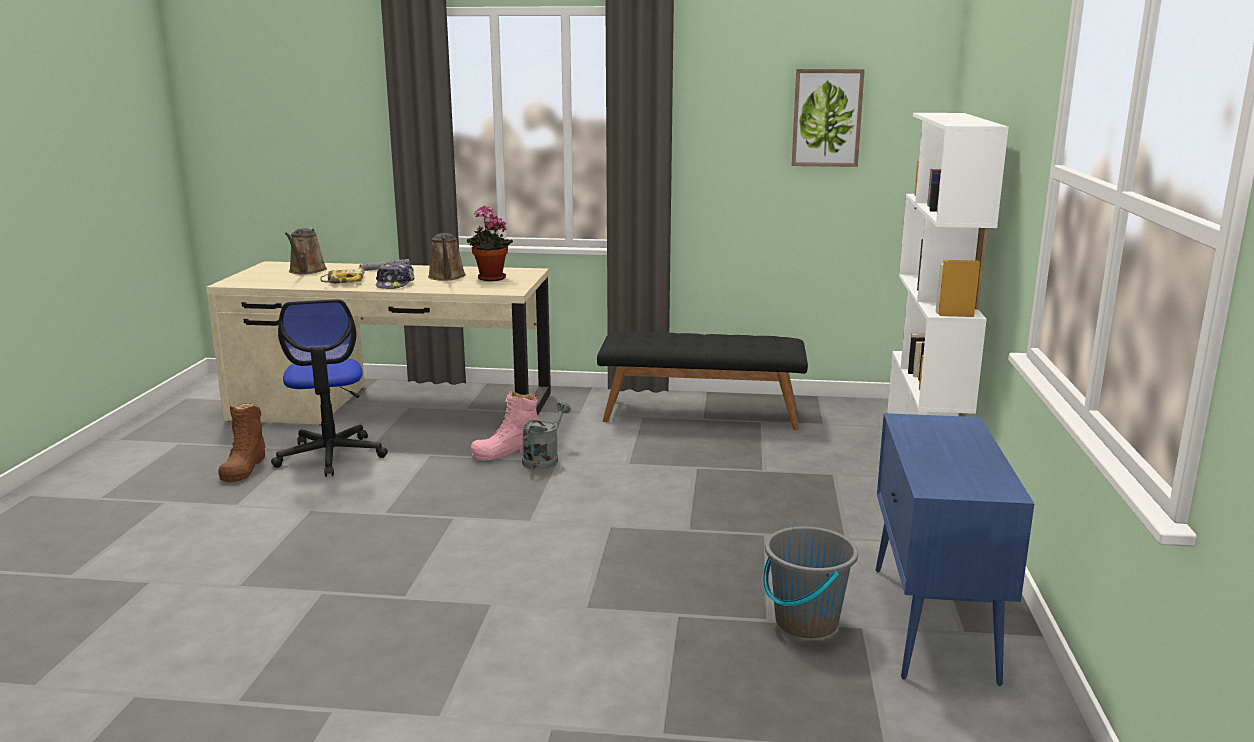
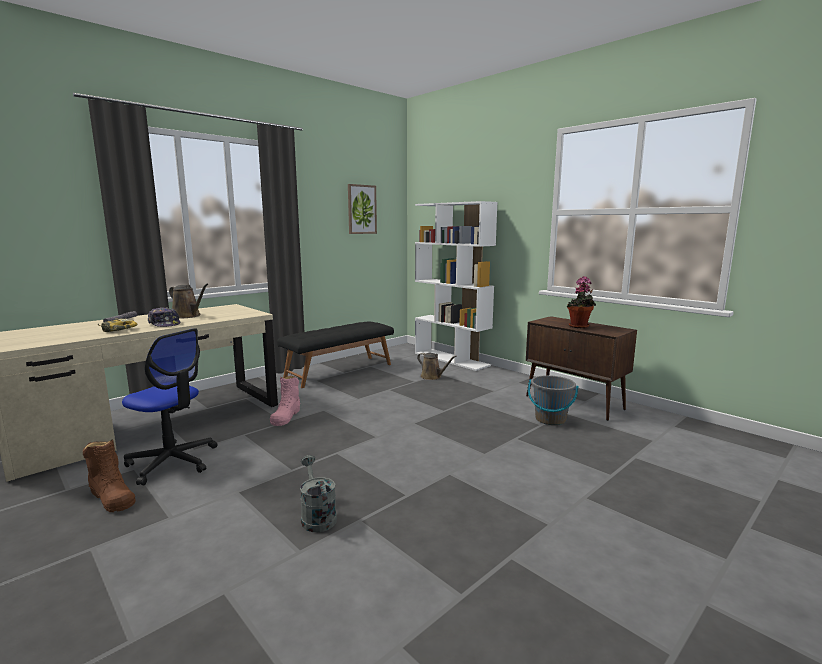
camera: 50 degrees left, 5 degrees down
(306, 271) = (52, 331): brown watering can -> brown watering can (432, 377)
(489, 279) = (220, 312): potted plant -> potted plant (579, 327)
(544, 459) = (314, 412): grey watering can -> grey watering can (317, 516)
(933, 624) = (575, 403): blue cabinet -> brown cabinet

